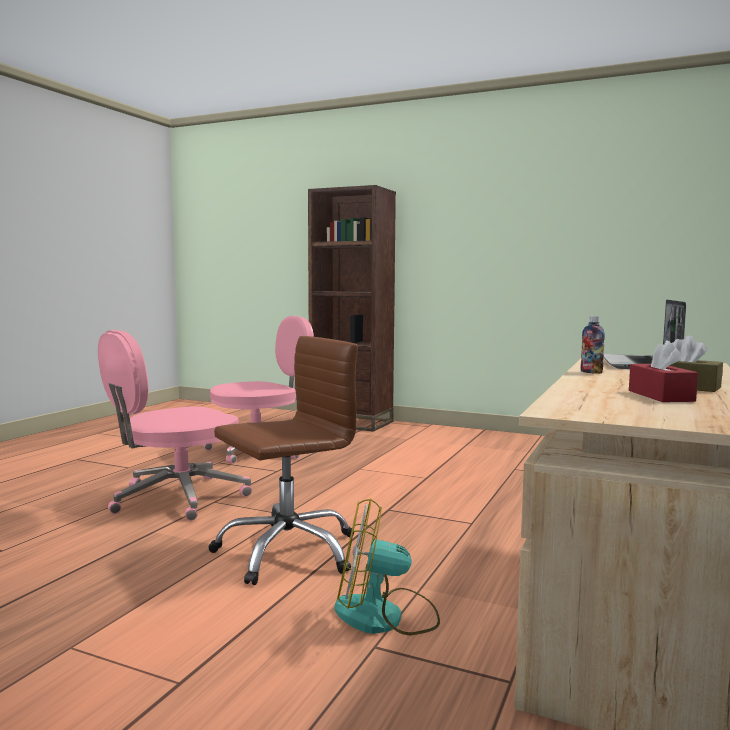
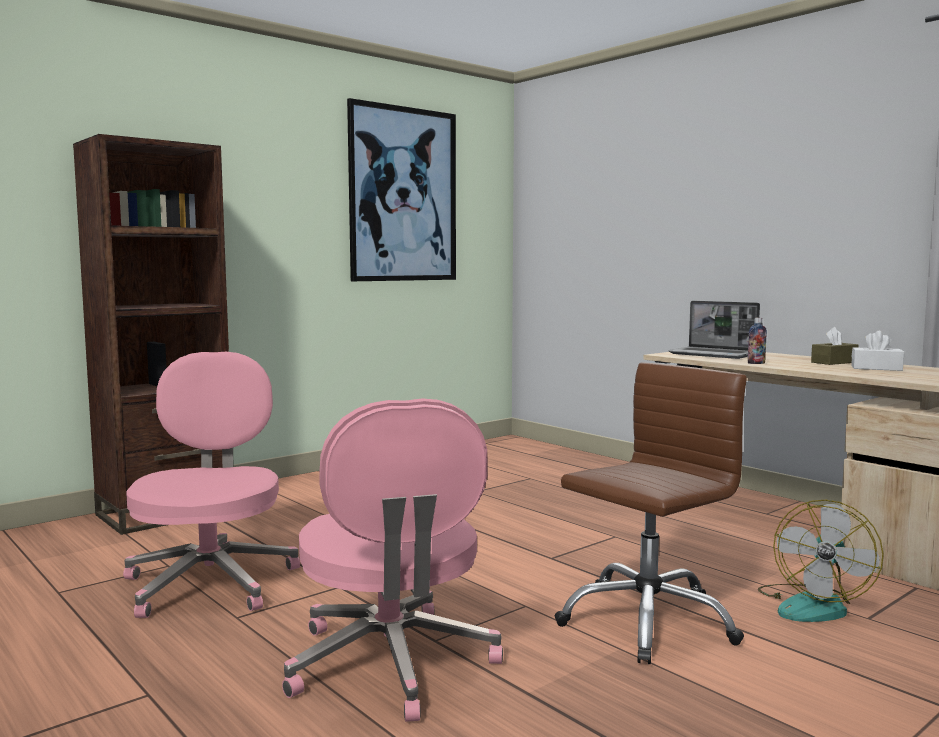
camera: 65 degrees left, 0 degrees up
(287, 551) = (646, 621): brown office chair -> brown office chair turned 60 degrees clockwise
(584, 201) = (403, 195): none -> picture
(660, 396) = (876, 368): red tissue box -> white tissue box

